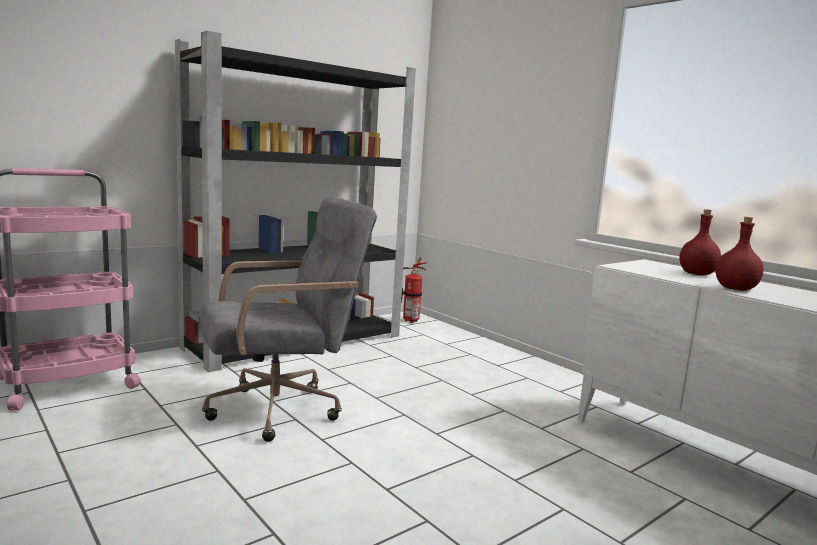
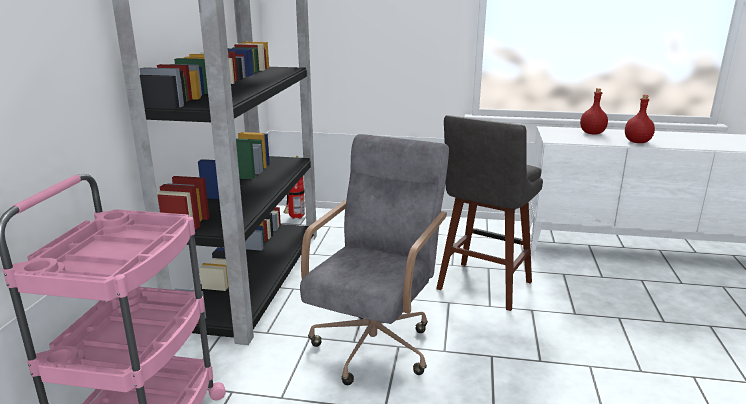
camera: 40 degrees left, 10 degrees up
(462, 419) = (482, 287): none -> grey stool

